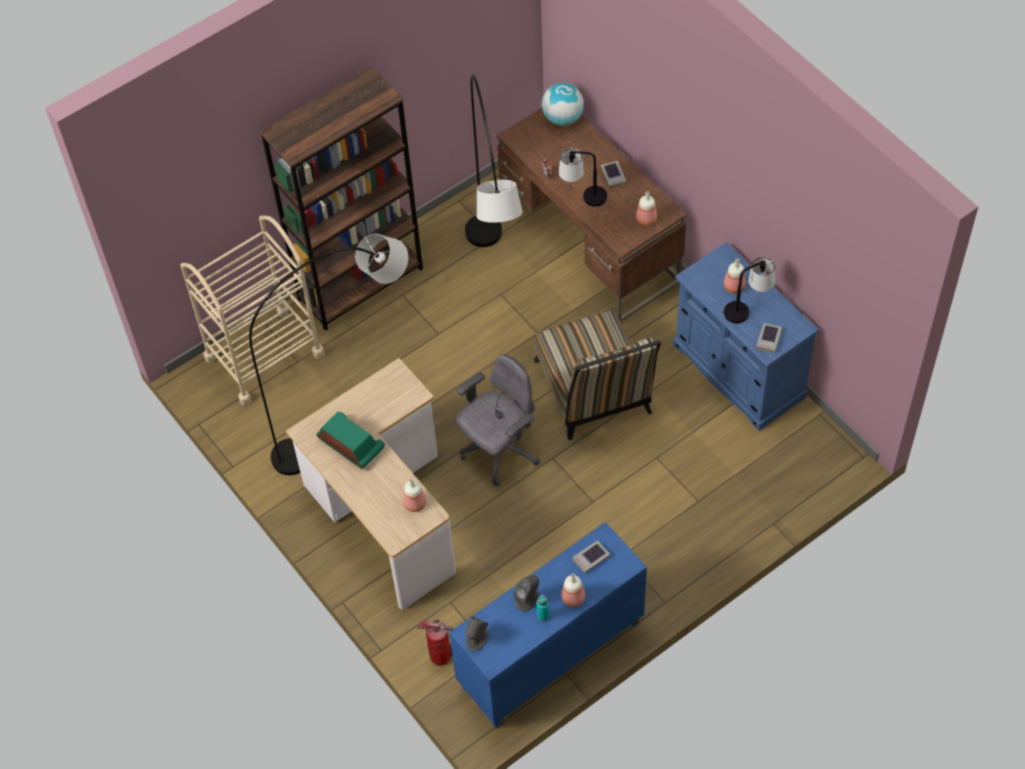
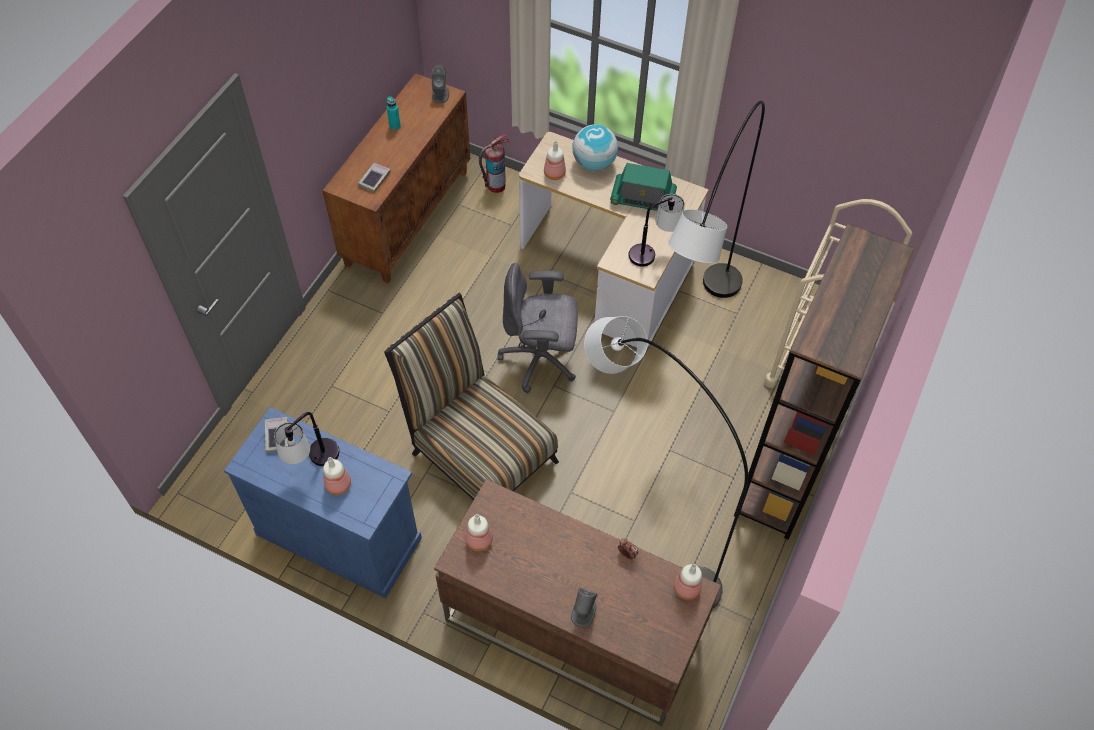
camera: 150 degrees right, 0 degrees up
(499, 451) = (541, 359): grey office chair -> grey office chair turned 75 degrees clockwise
(527, 599) = (413, 133): grey speaker -> grey speaker (583, 612)
(550, 657) = (407, 216): blue cabinet -> brown cabinet
(562, 118) = (655, 647): globe -> globe (594, 163)
(574, 597) = (375, 147): bottle -> bottle (686, 589)
(583, 197) = (568, 539): table lamp -> table lamp (653, 252)
(613, 176) = (547, 585): book -> none

